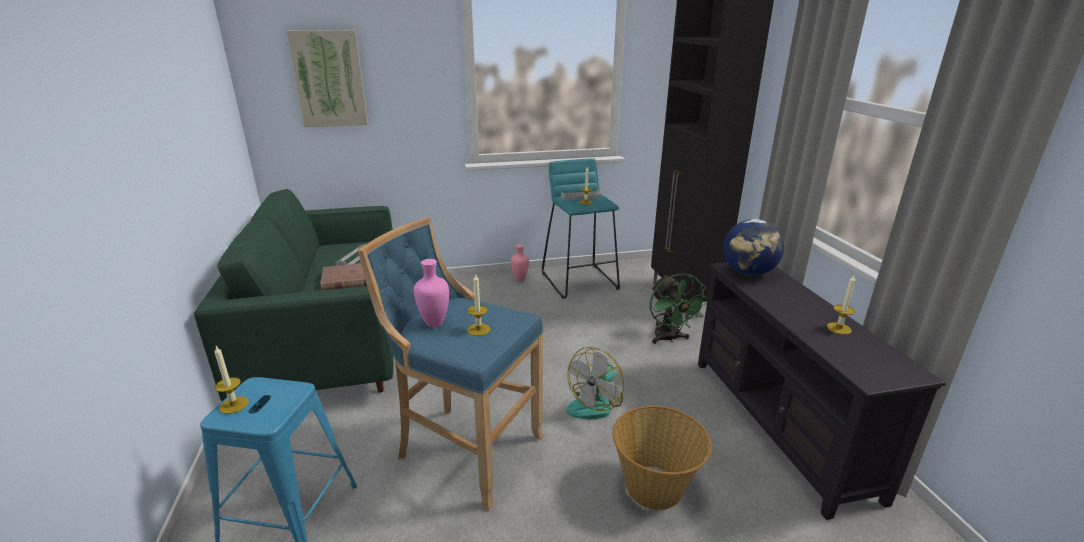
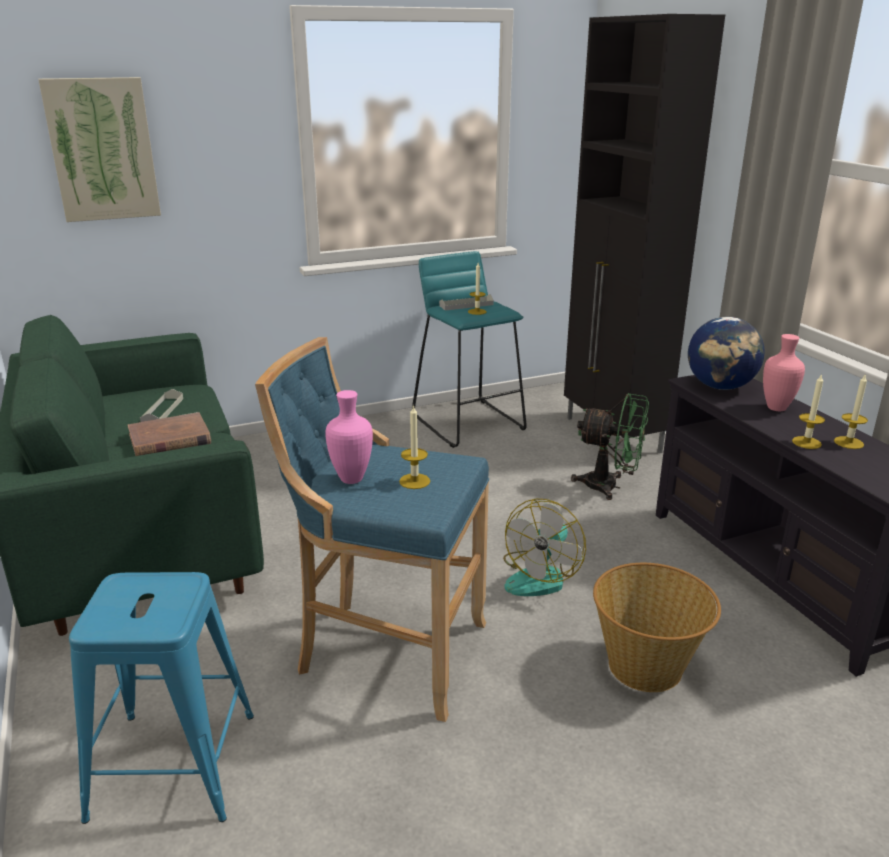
camera: 10 degrees left, 0 degrees up
(234, 405) = (106, 610): candle -> candle (806, 442)
(519, 279) = (384, 427): pink vase -> pink vase (777, 409)
(669, 339) = (609, 486): green fan -> green fan turned 45 degrees counterclockwise

